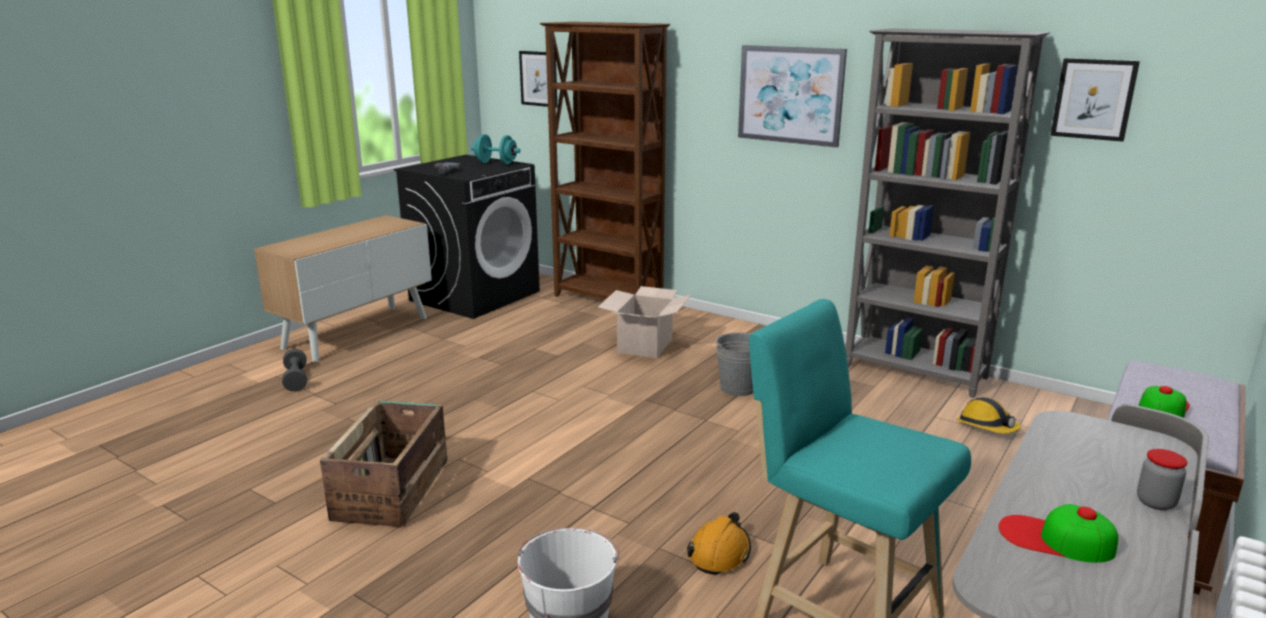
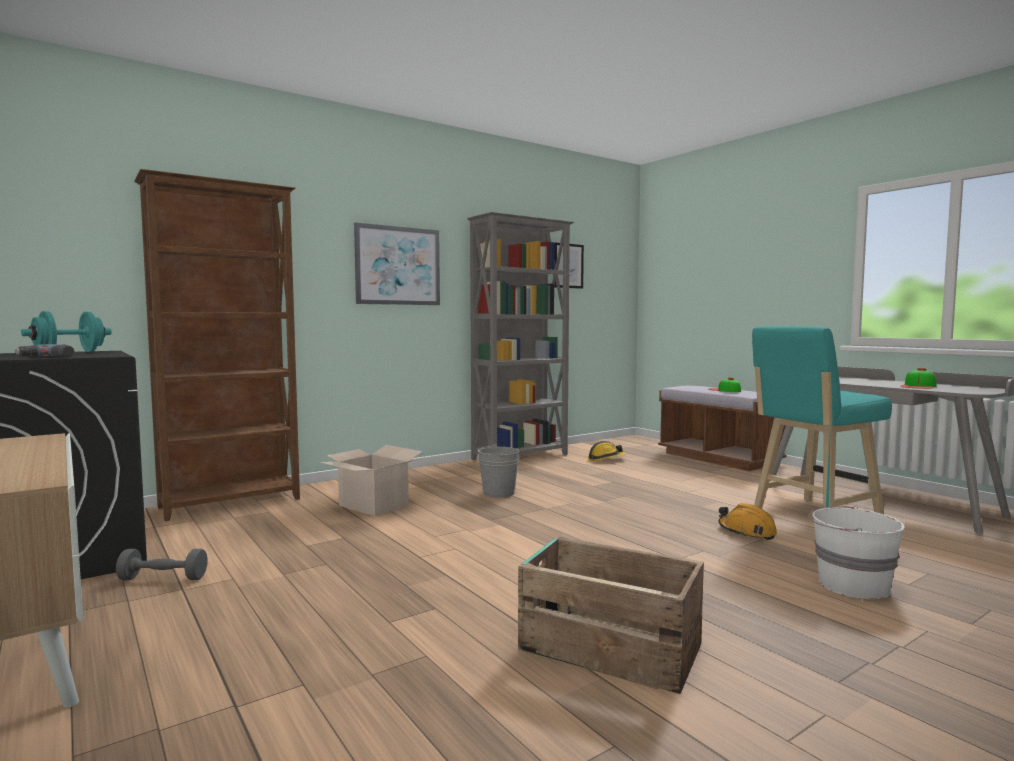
camera: 70 degrees left, 15 degrees down
(296, 379) = (135, 727): grey dumbbell -> grey dumbbell (163, 578)
(539, 78) = (64, 248): picture -> none
(1155, 502) = (872, 380): jar -> none

